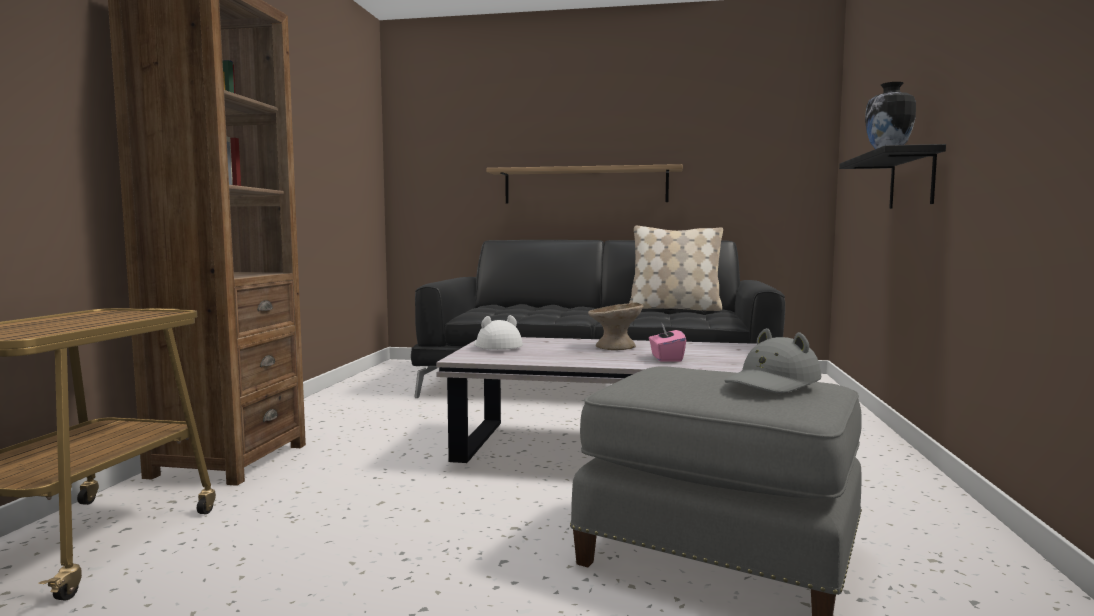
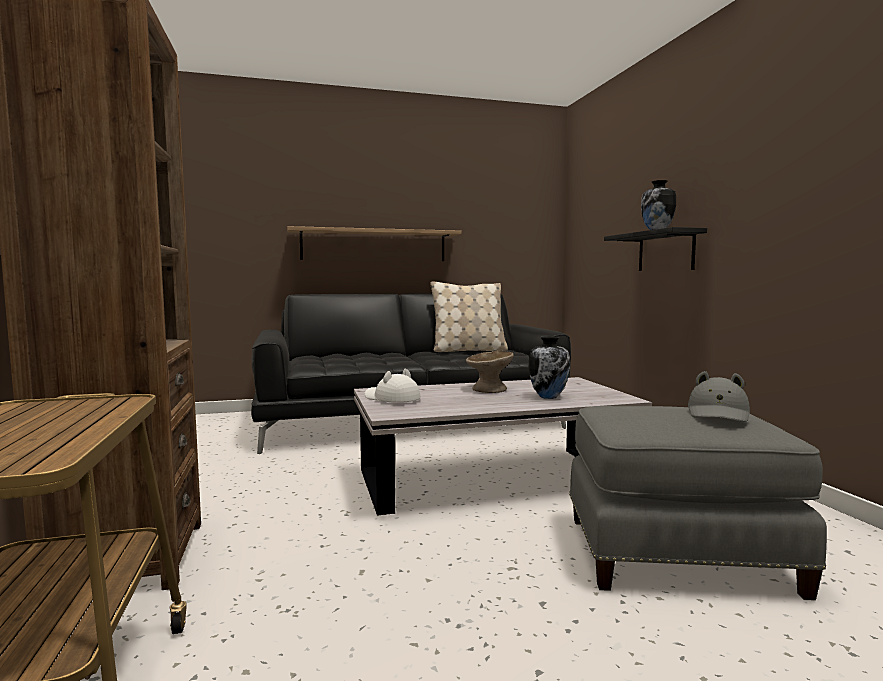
camera: 25 degrees left, 0 degrees up
(666, 358) = (549, 397): pink tissue box -> vase

